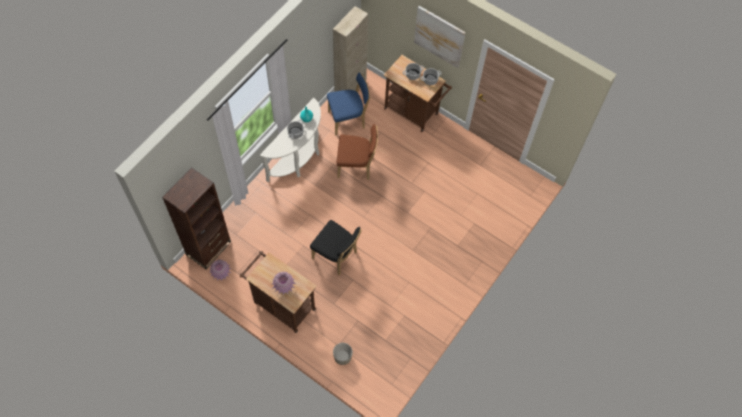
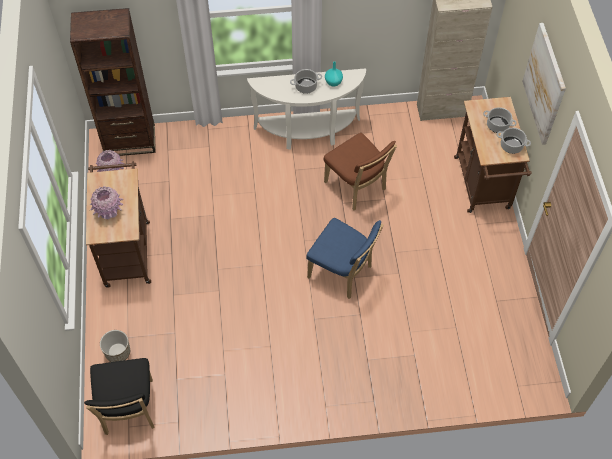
camera: 50 degrees right, 5 degrees down
(336, 256) = (231, 253): black chair -> black chair (128, 410)
(348, 120) = (403, 137): blue chair -> blue chair (342, 273)

